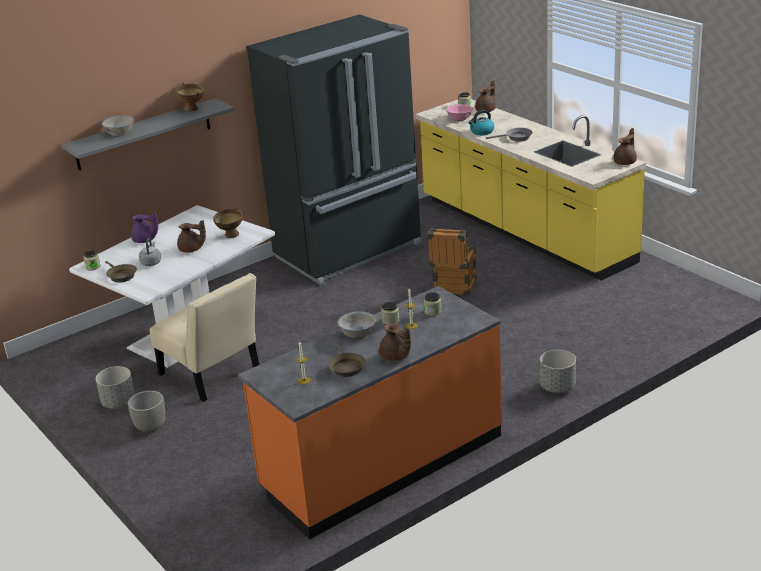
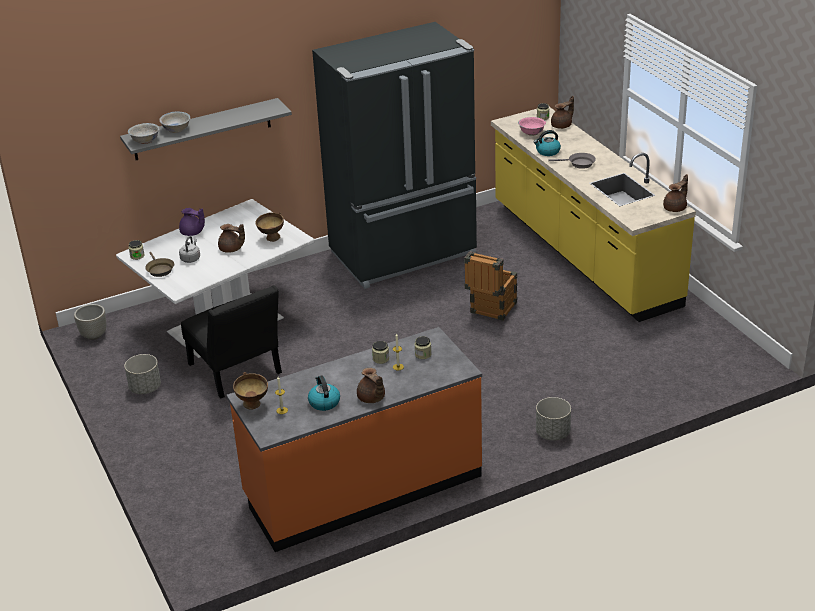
camera: 10 degrees right, 5 degrees up
(150, 427) = (166, 418): grey planter -> grey planter (93, 335)
(193, 110) = (252, 110): brown bowl -> brown bowl (253, 406)
(213, 375) = (237, 372): beige chair -> black chair
(346, 367) = (324, 402): brown frying pan -> kettle
(358, 334) = (346, 368): white bowl -> white bowl (145, 140)

